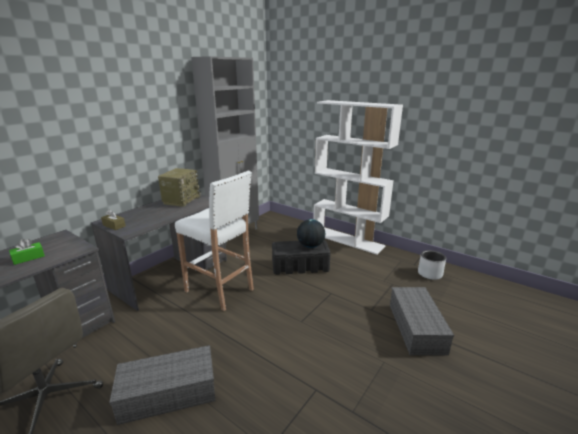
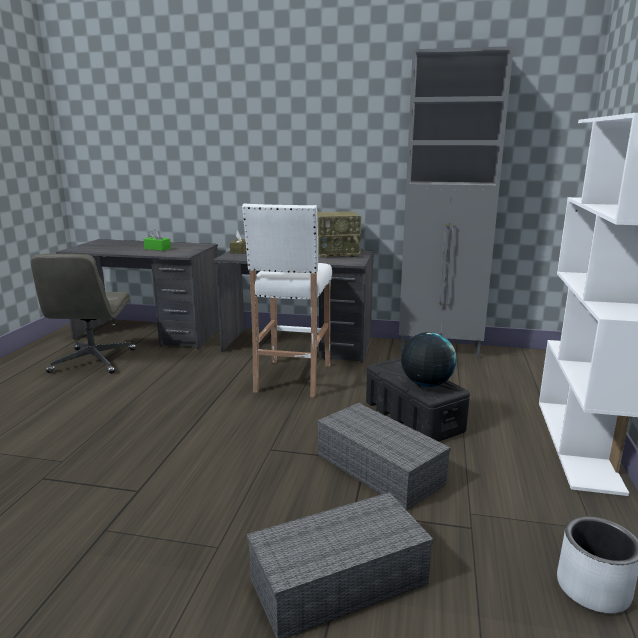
camera: 65 degrees right, 5 degrees down
(170, 392) = (113, 403): grey storage box -> grey storage box (381, 469)

